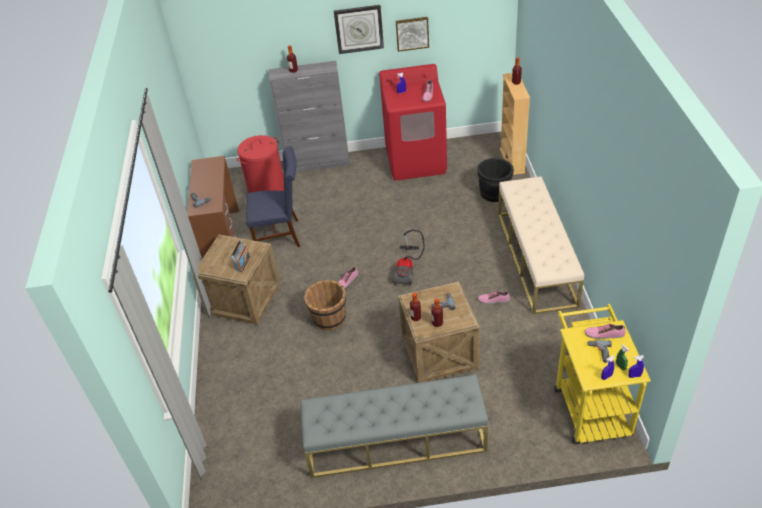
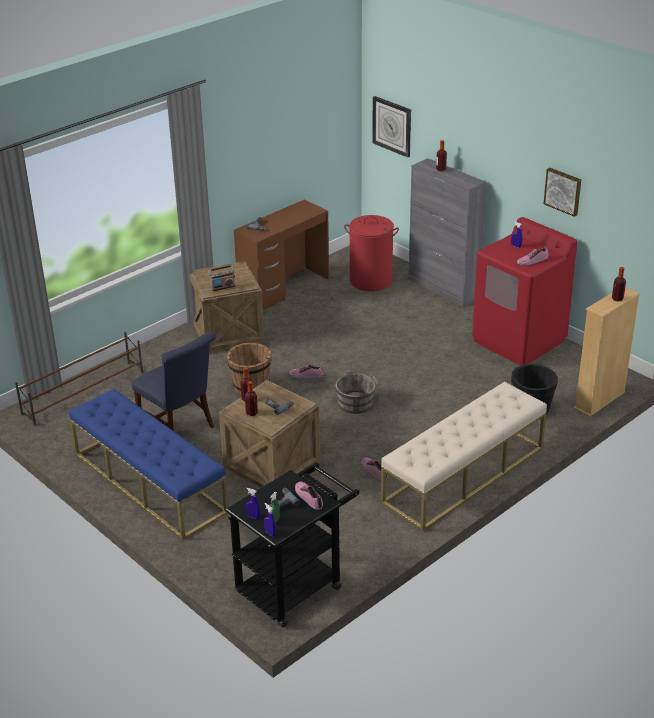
camera: 50 degrees right, 10 degrees down
(227, 432) = (84, 393): none -> brown shoe rack
(281, 235) = (324, 314): blue chair -> blue chair (180, 428)
(359, 29) = (514, 158): wall clock -> wall clock (392, 126)
(395, 441) = (149, 483): grey bench -> blue bench
(407, 270) = (357, 402): vacuum cleaner -> grey bucket
(589, 405) = (295, 585): yellow cart -> black cart

